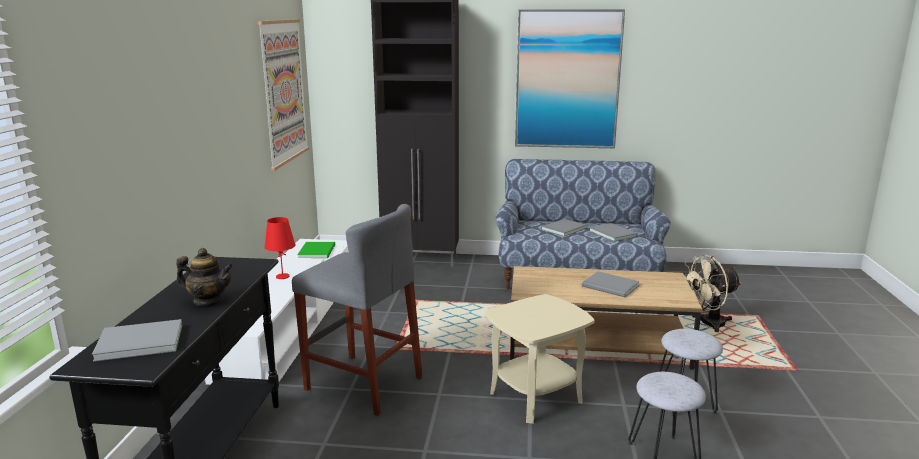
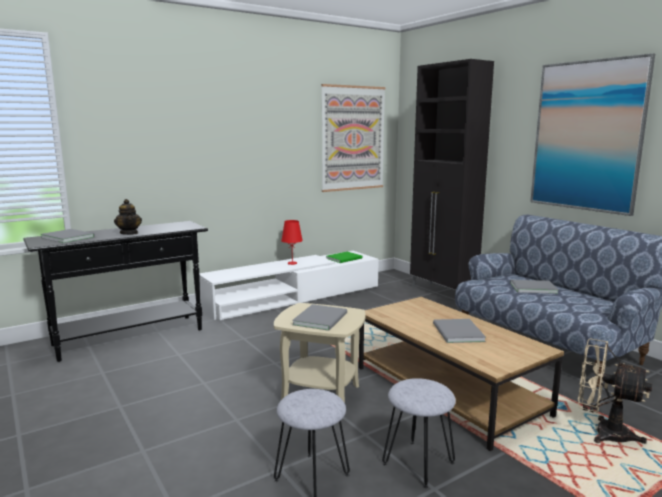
camera: 50 degrees right, 5 degrees down
(363, 383) = (254, 339): grey stool -> none
(613, 233) = (575, 303): grey book -> grey book (322, 318)

